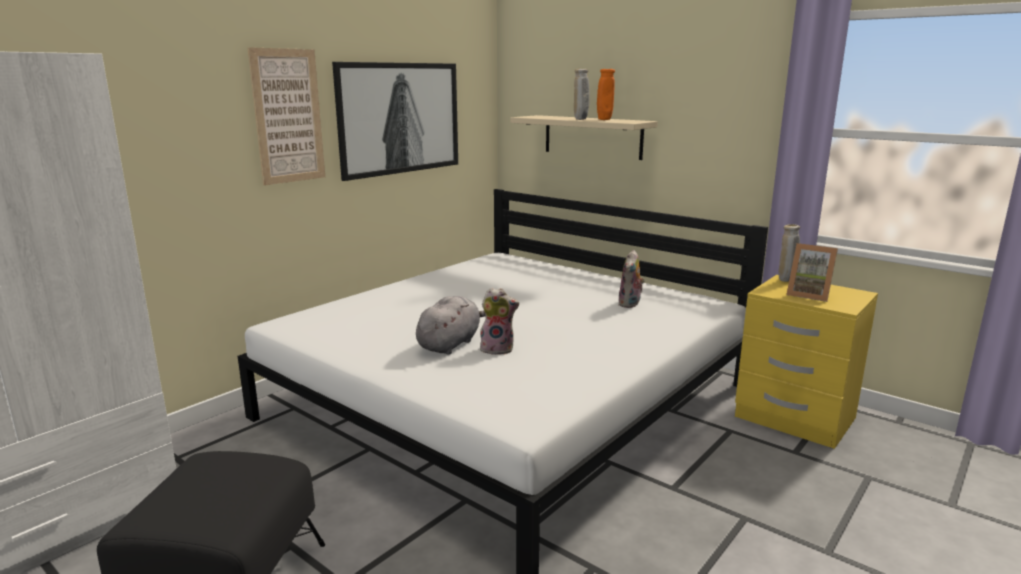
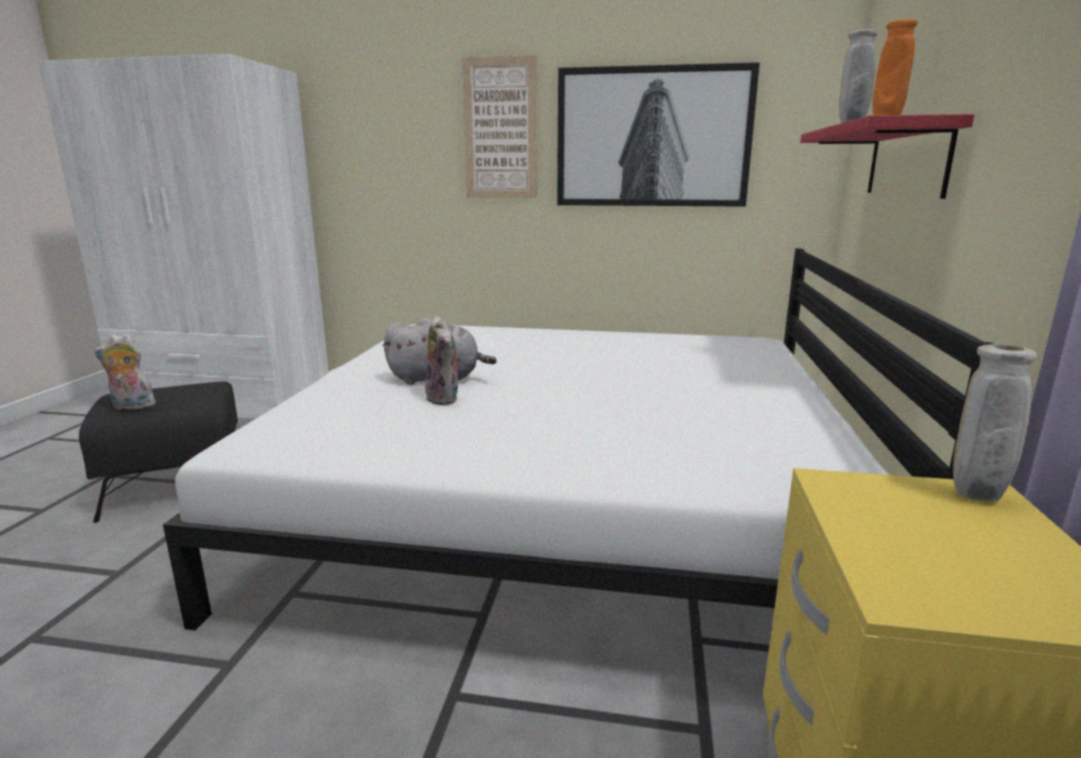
camera: 60 degrees right, 0 degrees up
(592, 136) = (907, 160): beige shelf -> red shelf
(630, 304) = (705, 429): plush toy -> plush toy (131, 407)
(809, 295) = (917, 535): picture frame -> none

